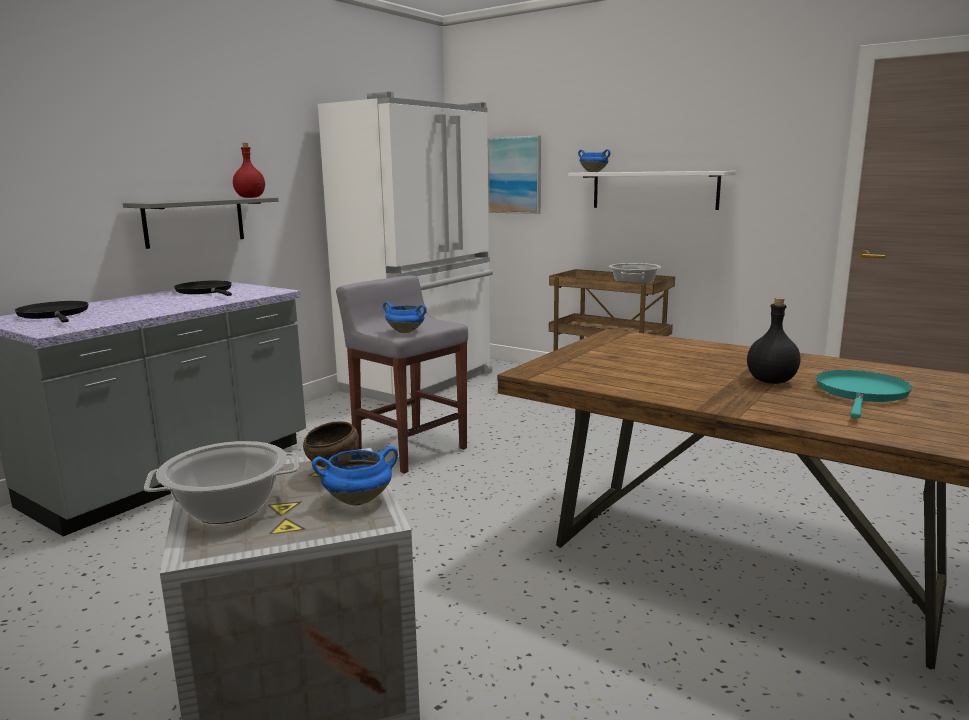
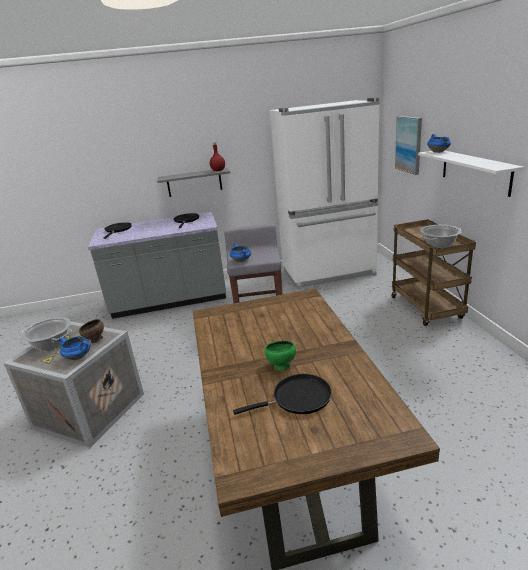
camera: 45 degrees right, 10 degrees up
(771, 381) = (281, 367): black bottle -> green bowl
(861, 393) = (298, 398): turquoise frying pan -> black frying pan

